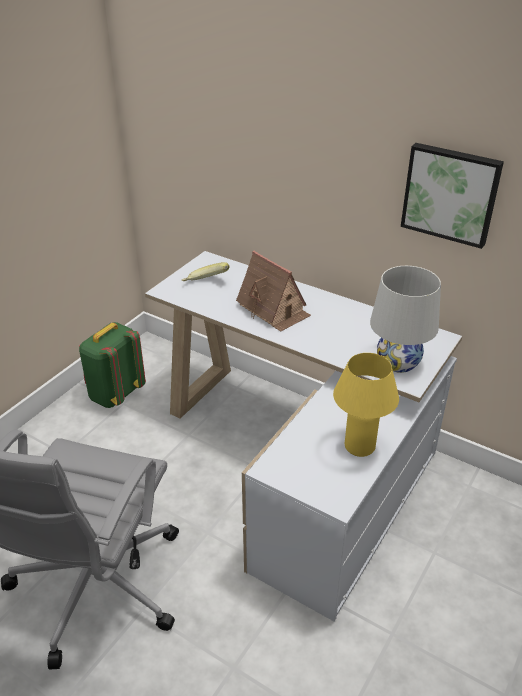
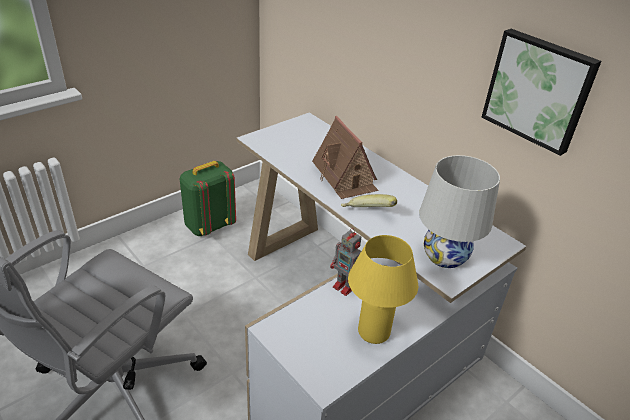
camera: 15 degrees right, 0 degrees up
(206, 284) = (294, 141): banana -> banana (367, 214)
(317, 413) = (346, 286): none -> toy robot

